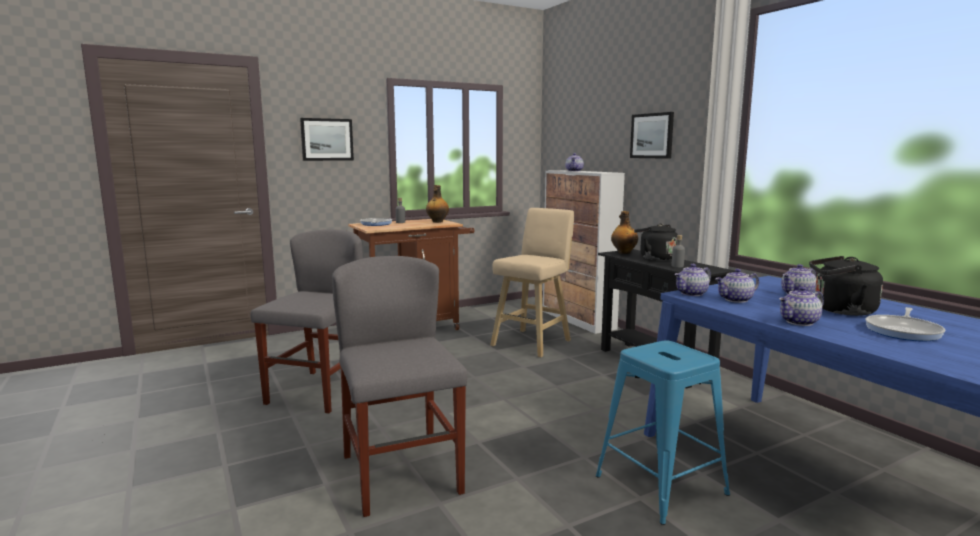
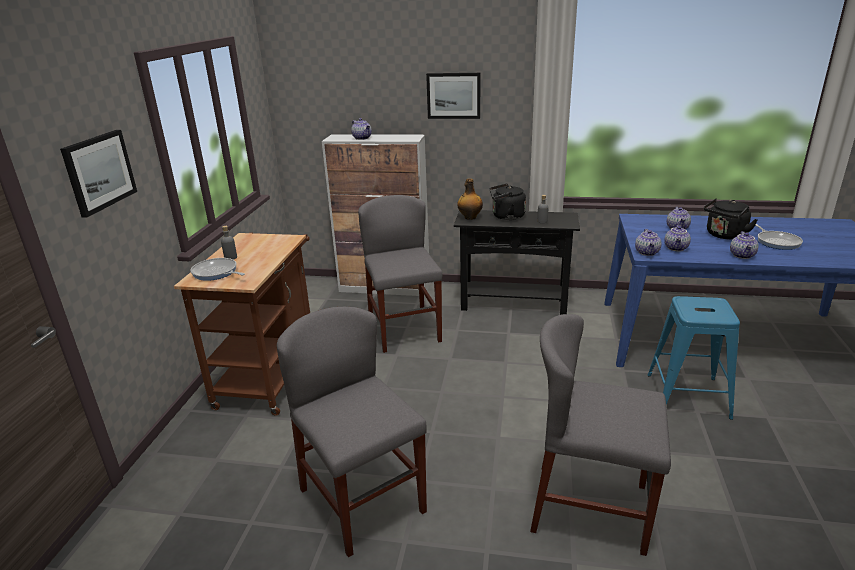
camera: 50 degrees left, 15 degrees up
(437, 222) = (267, 241): bottle -> none
(533, 342) = (404, 330): beige stool -> grey chair

